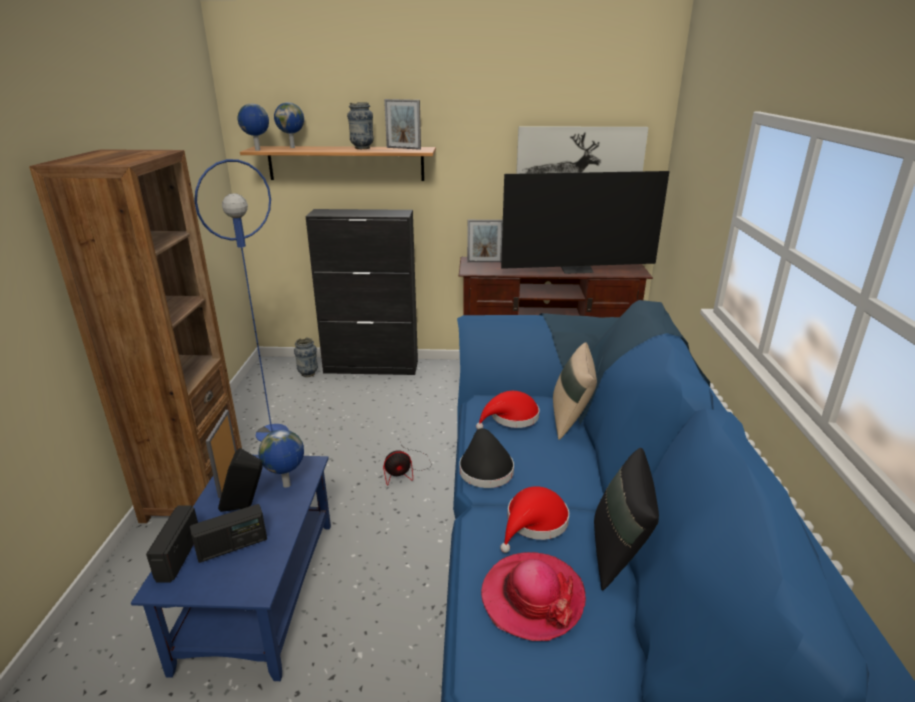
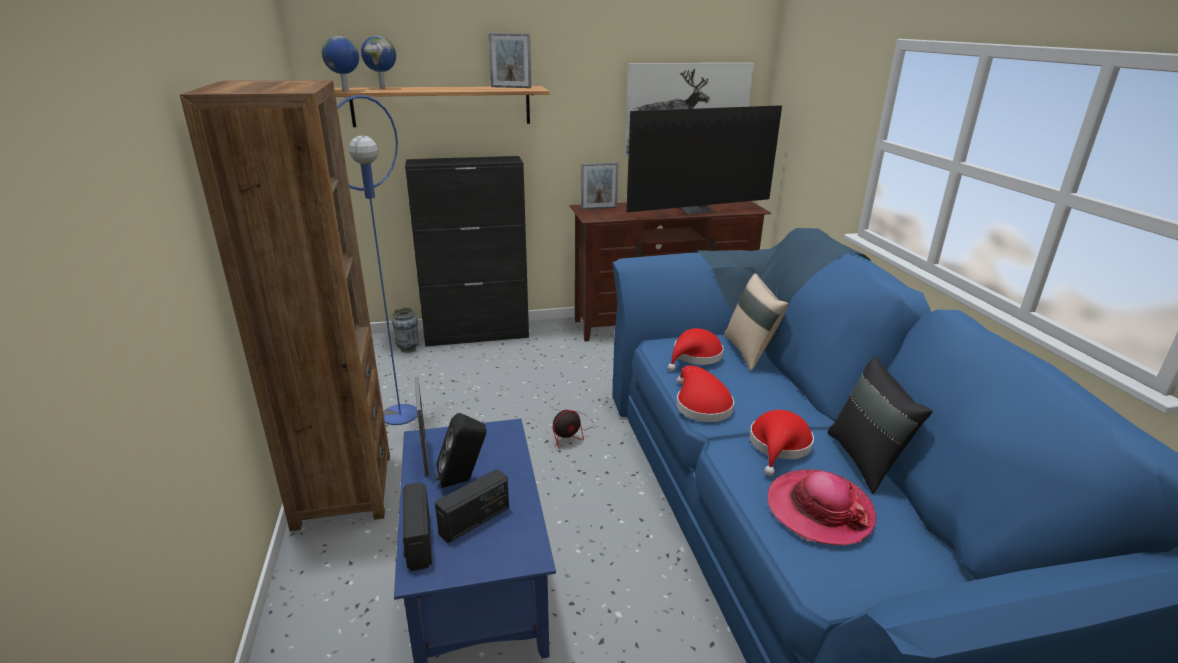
camera: 15 degrees left, 0 degrees up
(287, 485) = (495, 453): globe -> none
(362, 148) = (464, 88): vase -> none
(485, 469) = (701, 405): black hat -> red hat

